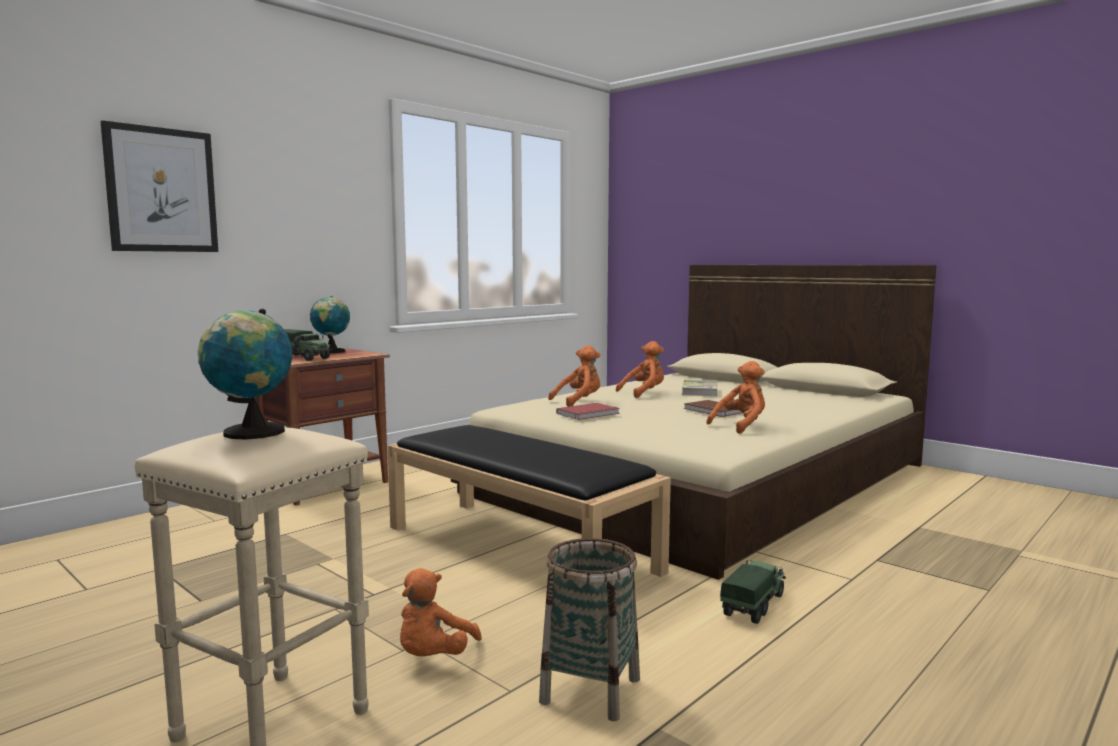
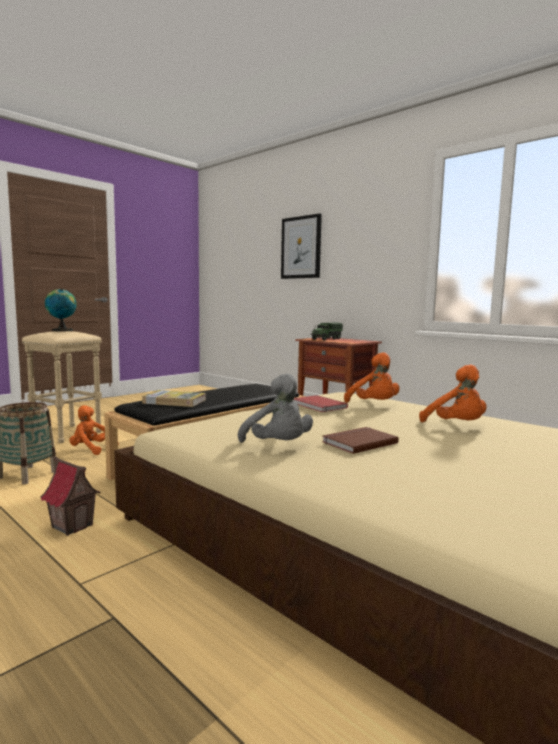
camera: 90 degrees right, 0 degrees up
(331, 352) = (357, 340): globe -> none
(699, 391) = (503, 447): book -> book (174, 401)
(741, 426) = (278, 446): orange plush toy -> grey plush toy
(754, 604) = (72, 526): toy truck -> toy house

